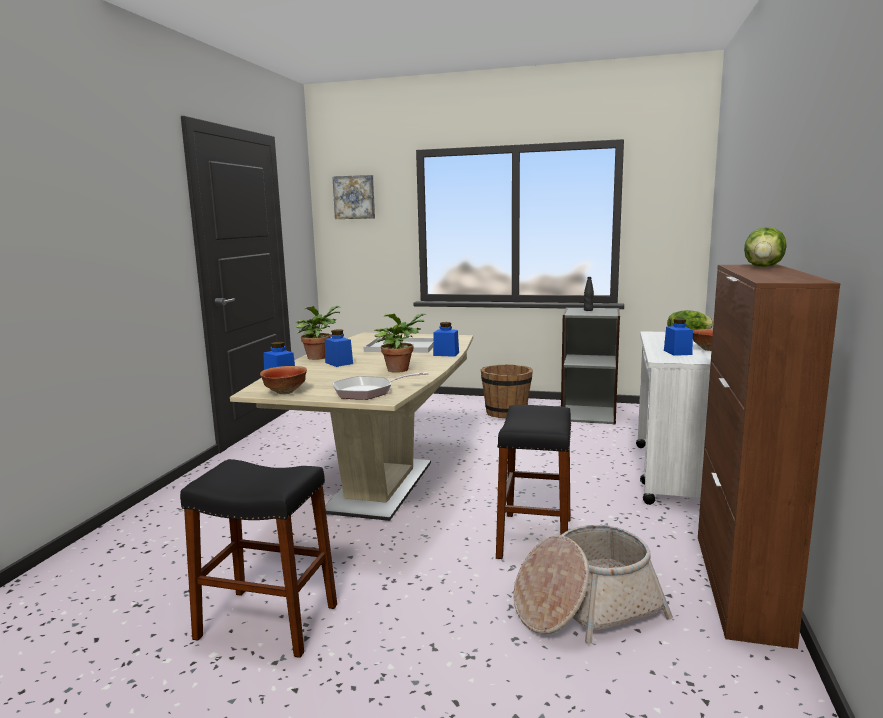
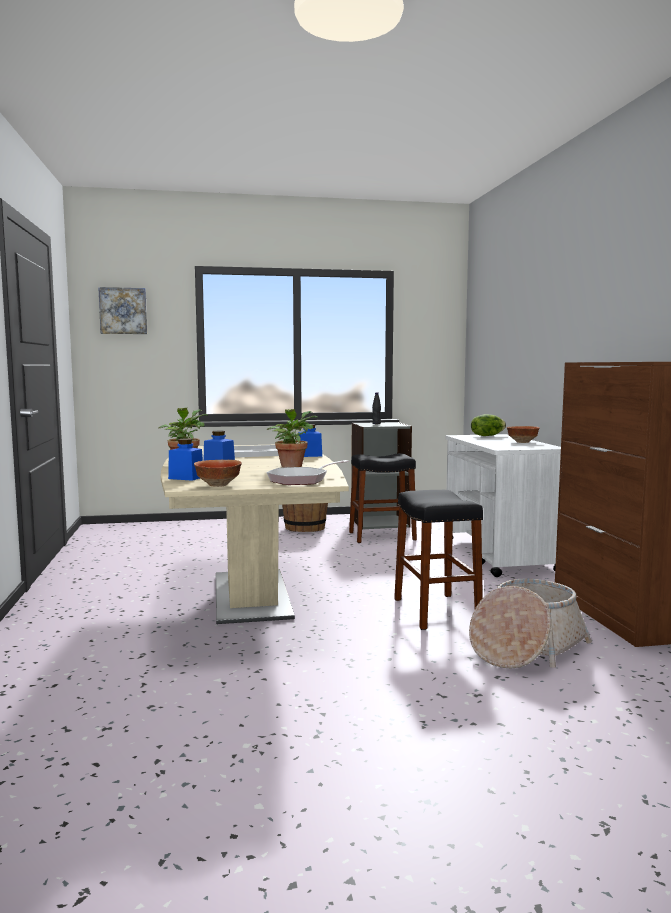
camera: 25 degrees left, 5 degrees down
(267, 621) = (270, 710): black stool -> black stool (382, 536)
(677, 352) = (503, 444): blue jar -> none
(764, 267) = (607, 361): lettuce -> none

